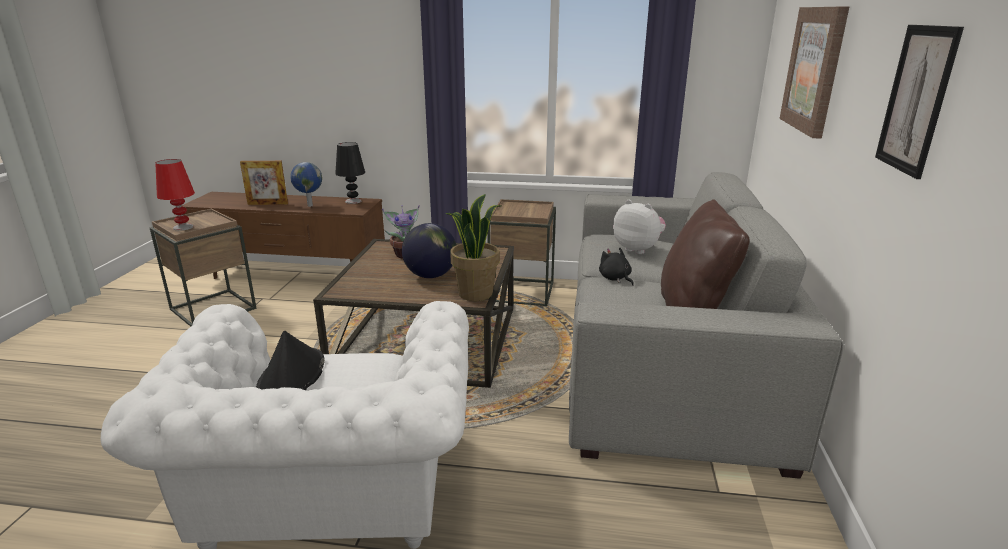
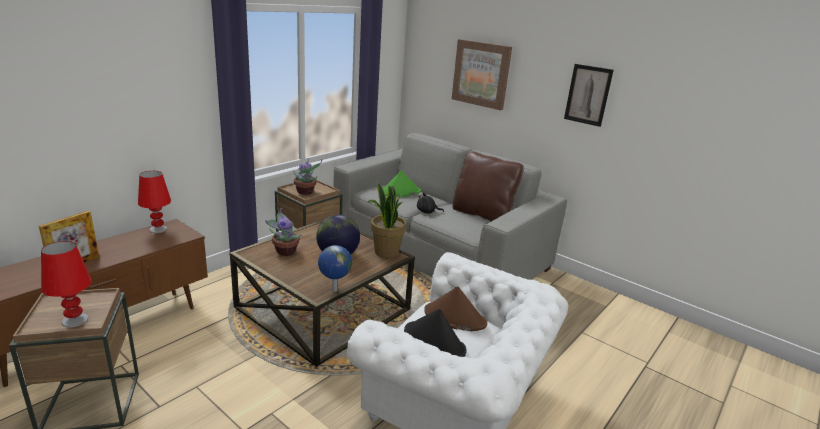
camera: 60 degrees left, 0 degrees up
(309, 205) = (129, 248): globe -> globe (334, 290)
(353, 201) = (158, 229): black table lamp -> red table lamp
(359, 375) = (454, 317): none -> brown hat
(513, 211) = (306, 192): none -> potted plant
(638, 249) = (400, 192): plush toy -> green hat

